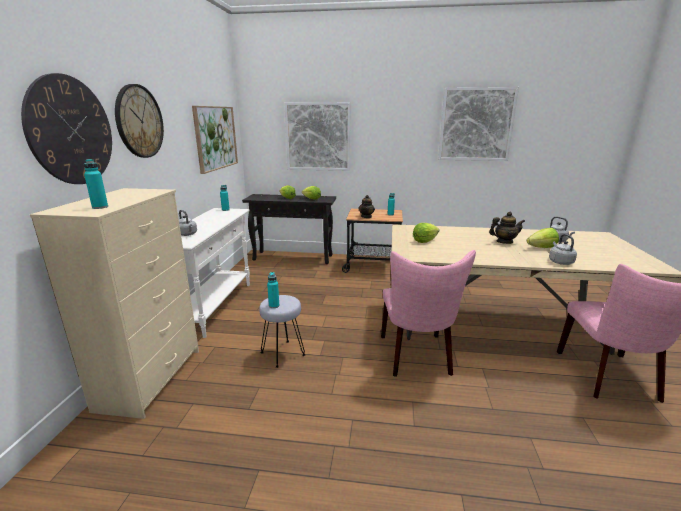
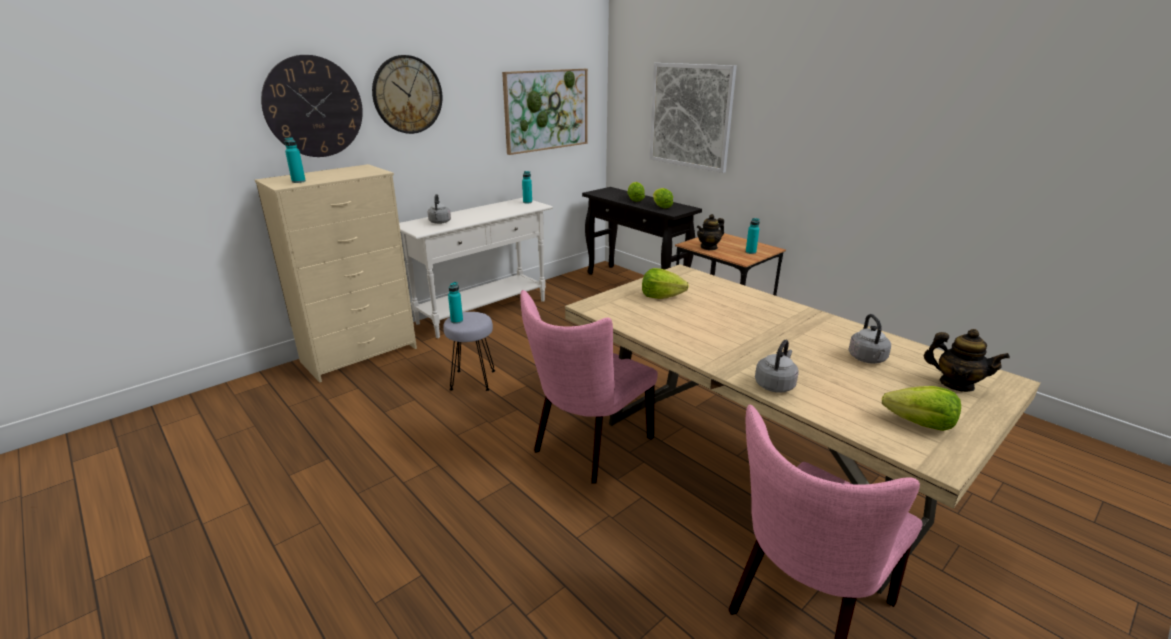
camera: 40 degrees right, 5 degrees up
(476, 124) = (937, 117): picture -> none
(504, 242) = (771, 332): teapot -> teapot (956, 384)
(541, 248) = (807, 359): lettuce -> lettuce (920, 424)

